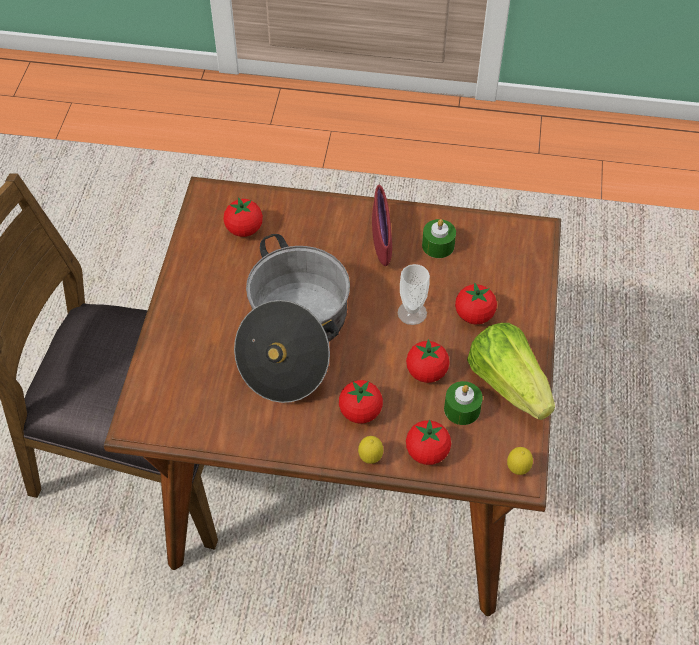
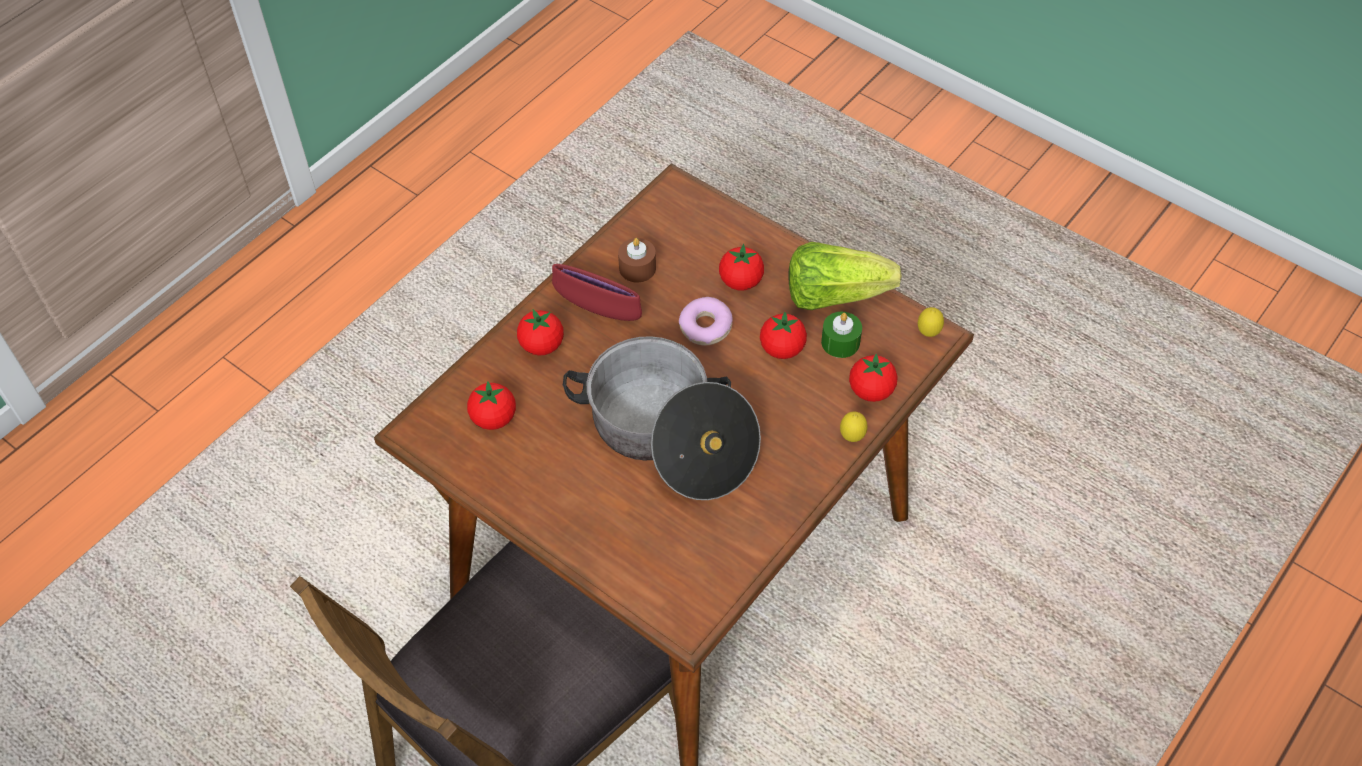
camera: 60 degrees left, 0 degrees up
(360, 412) = (794, 421): tomato -> tomato (542, 345)
(412, 313) = (705, 327): cup -> donut
(438, 245) = (637, 268): green candle -> brown candle

